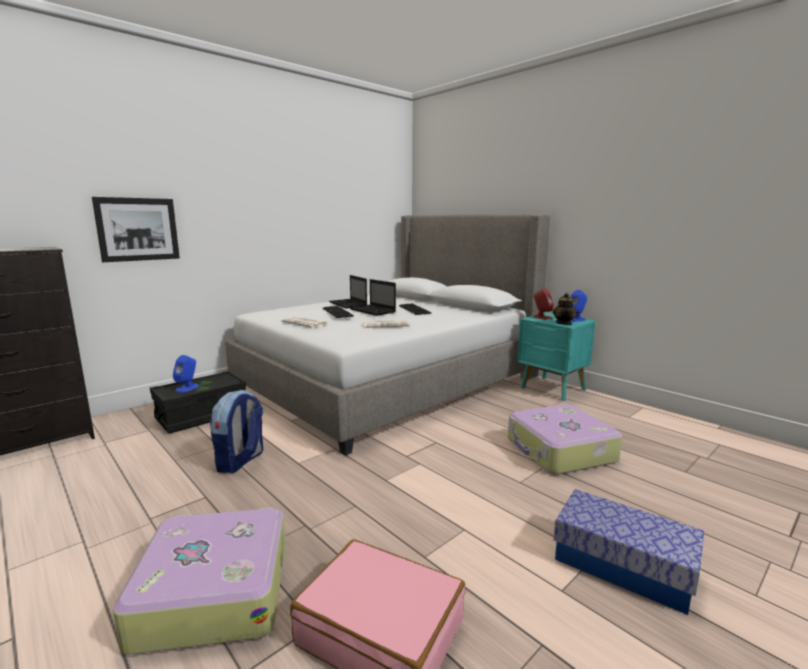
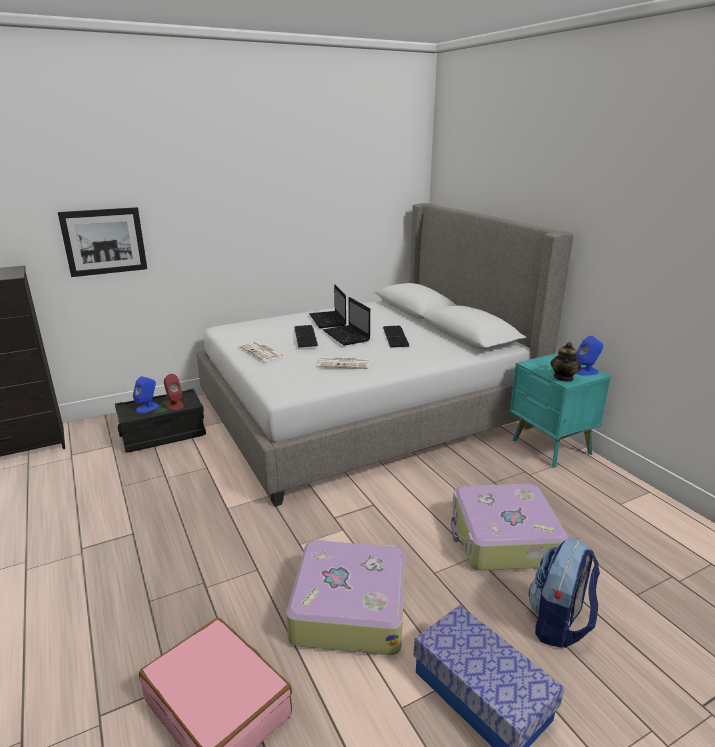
camera: 15 degrees right, 10 degrees up
(213, 591) = (105, 634): suitcase -> suitcase (349, 607)
(240, 461) = (177, 497): backpack -> backpack (559, 624)
(542, 317) = (545, 363): red speaker -> red speaker (174, 405)

